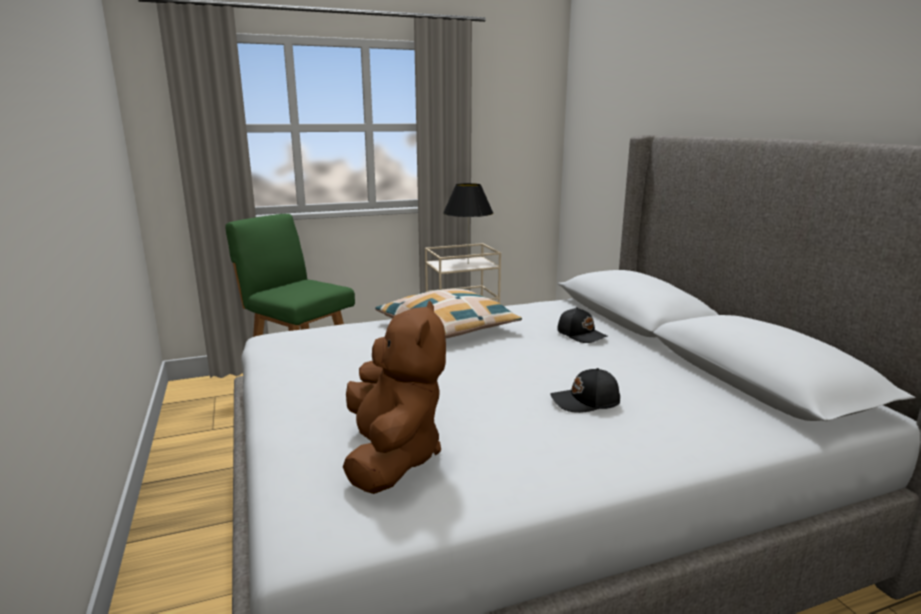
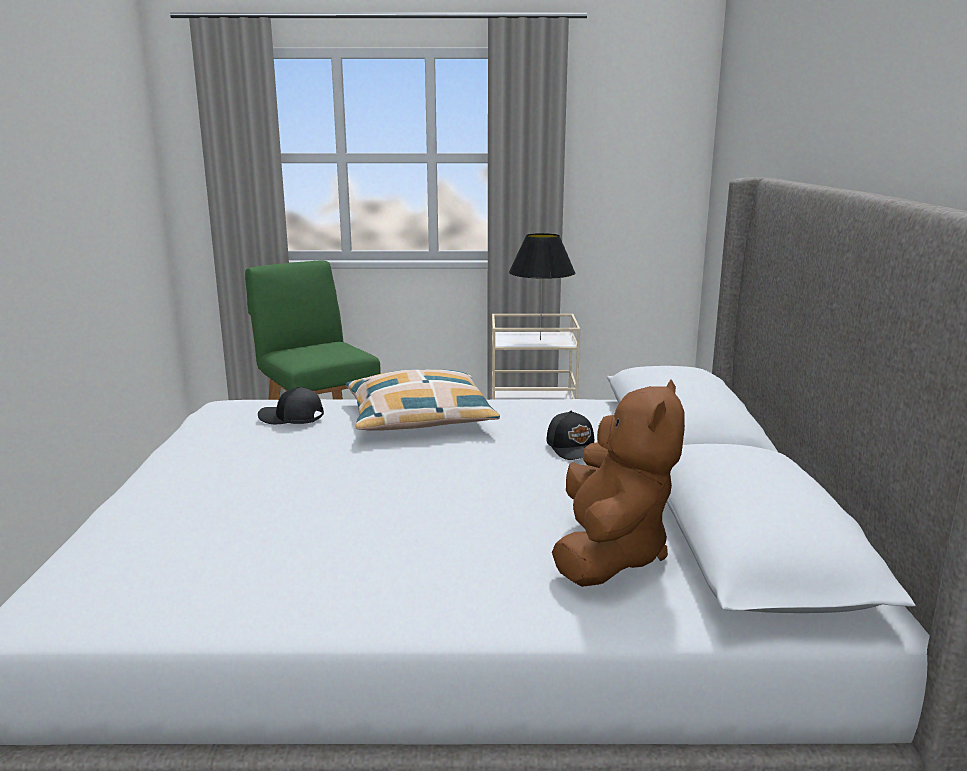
camera: 20 degrees right, 0 degrees up
(392, 457) = (193, 552): brown plush toy -> brown plush toy (609, 554)
(586, 402) = (473, 531): black cap -> black cap (291, 418)

